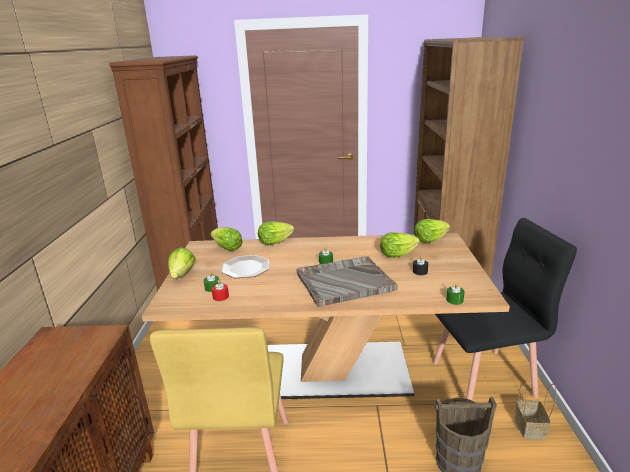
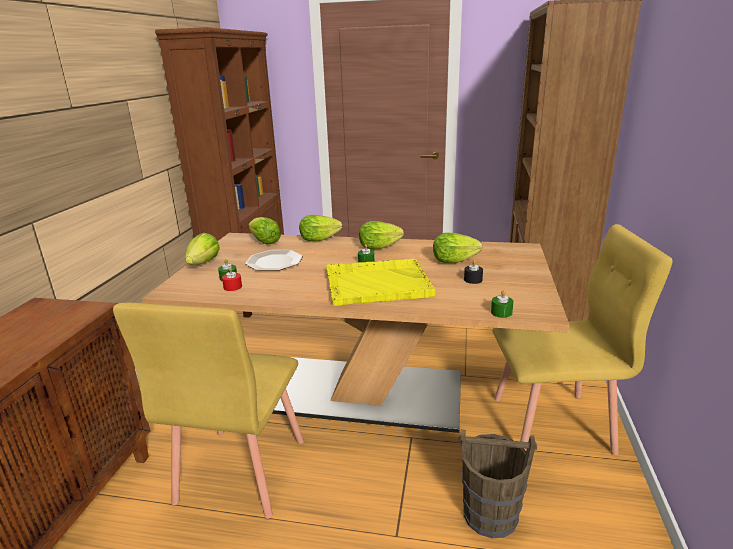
camera: 10 degrees right, 0 degrees up
(343, 282) = (376, 283): grey tray -> yellow tray
(429, 240) = (501, 249): lettuce -> lettuce (378, 247)
(484, 379) = (553, 424): black chair -> yellow chair
(530, 428) = (597, 488): basket -> none

